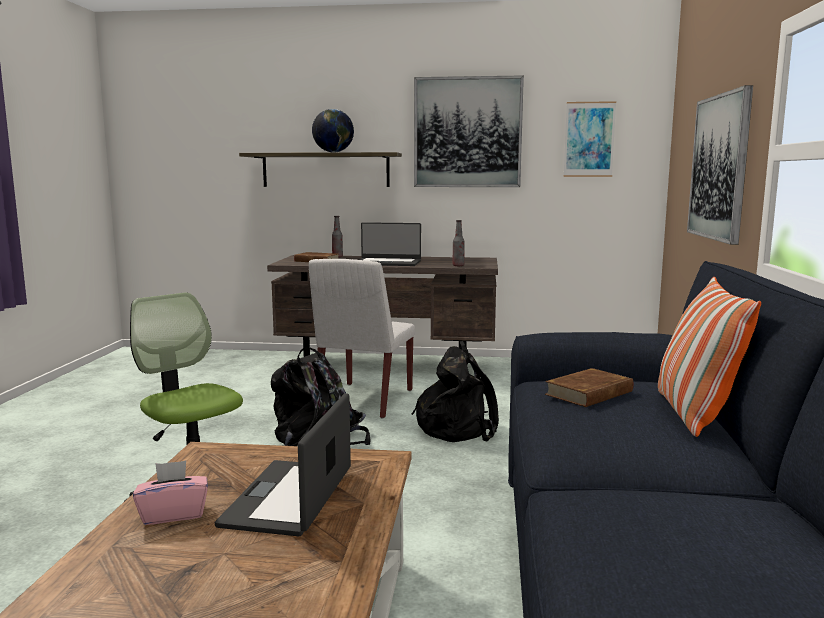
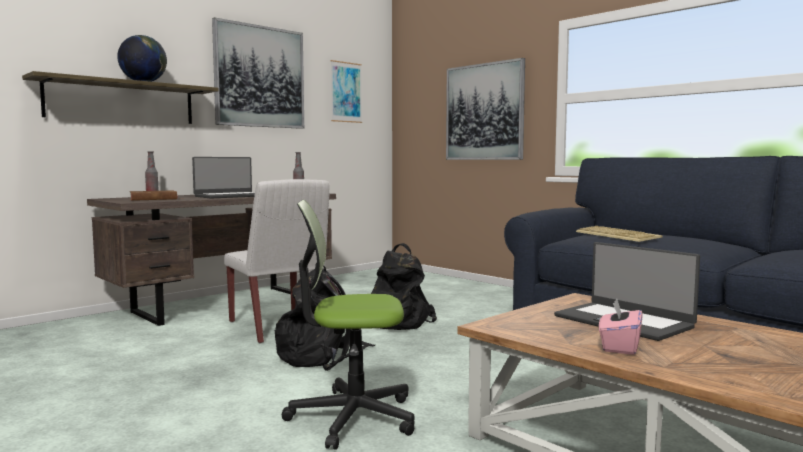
camera: 50 degrees left, 5 degrees down
(589, 393) = (618, 235): brown book -> keyboard
(694, 414) = (673, 234): pillow -> none

